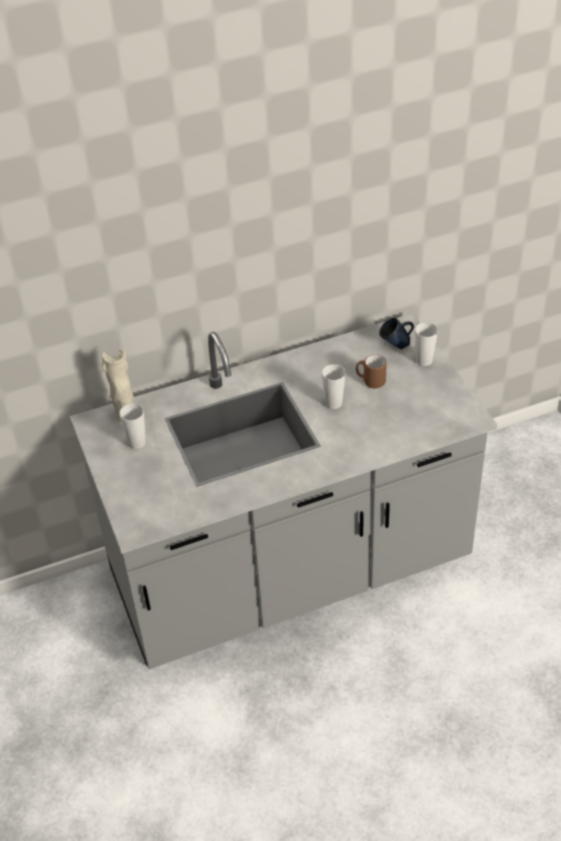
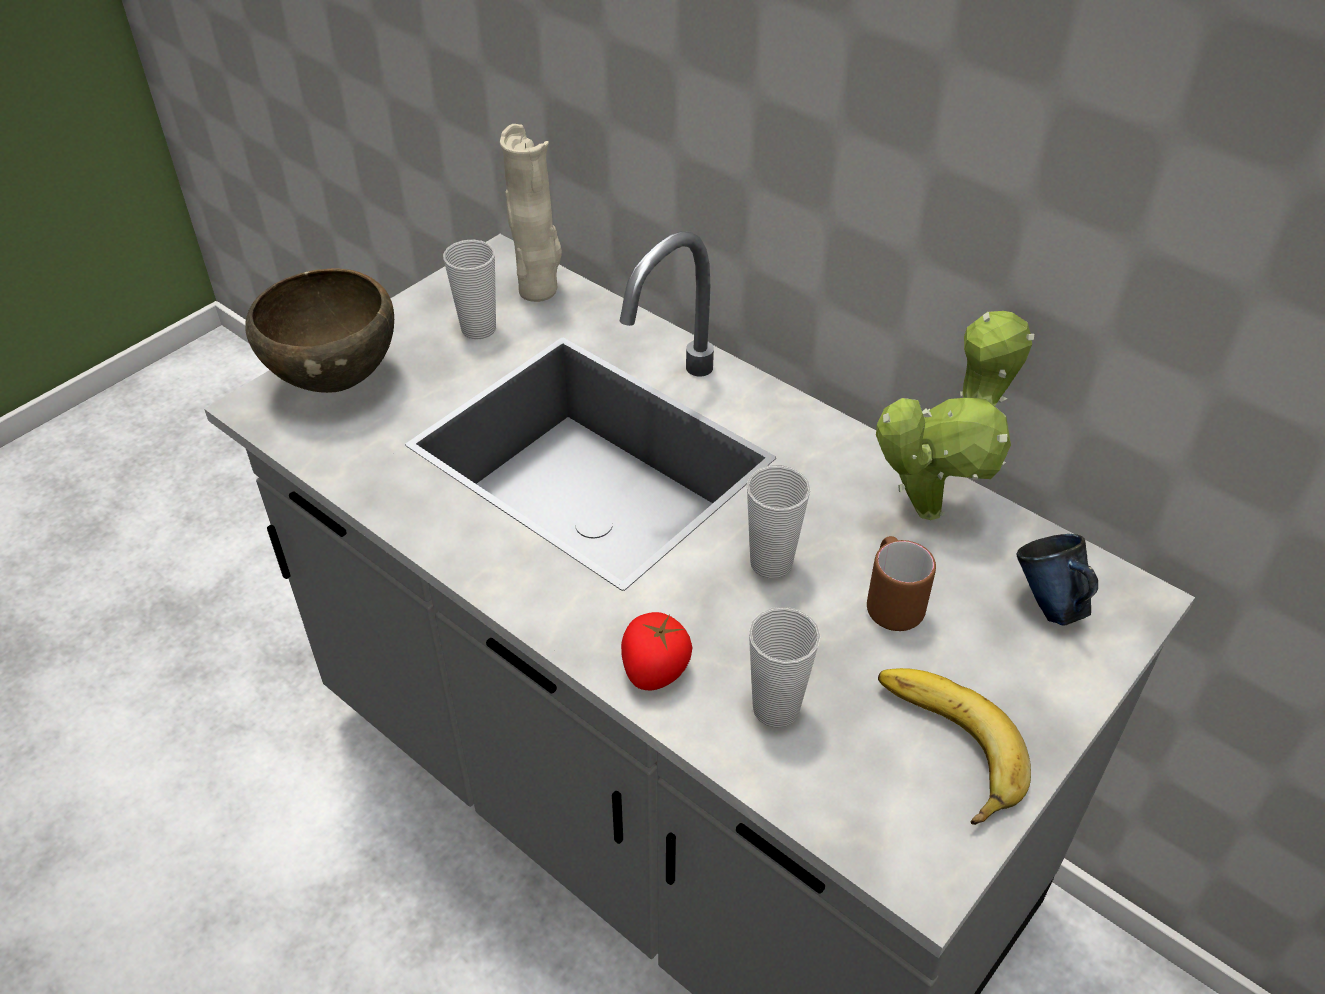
camera: 60 degrees right, 0 degrees up
(136, 498) = (337, 381): none -> brown bowl
(334, 352) = (934, 504): none -> potted plant
(362, 449) = (655, 670): none -> tomato
(424, 361) = (1047, 682): cup -> cup (776, 709)
(433, 395) = (941, 748): none -> banana

